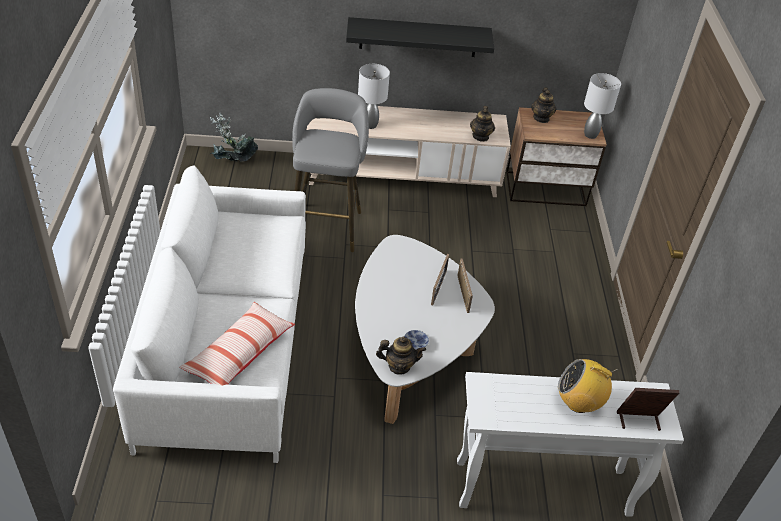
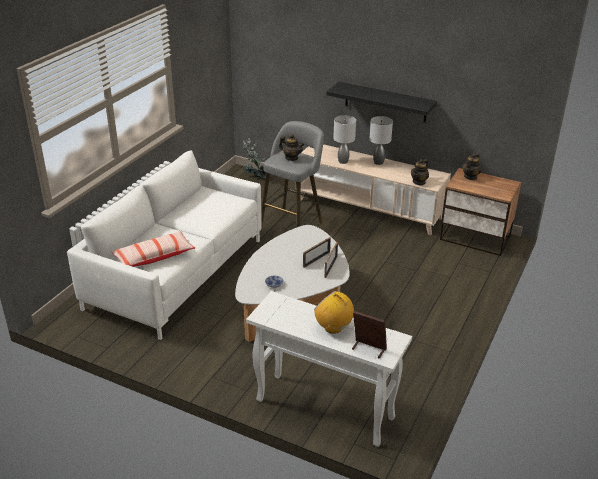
camera: 30 degrees right, 10 degrees down
(399, 366) = (252, 293): teapot -> teapot (291, 158)
(590, 134) = (502, 193): grey table lamp -> grey table lamp (378, 162)

